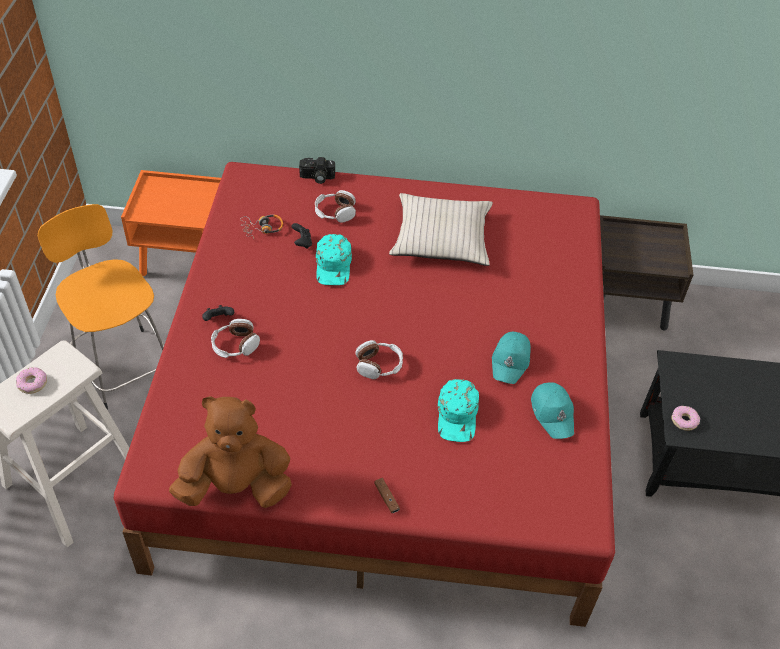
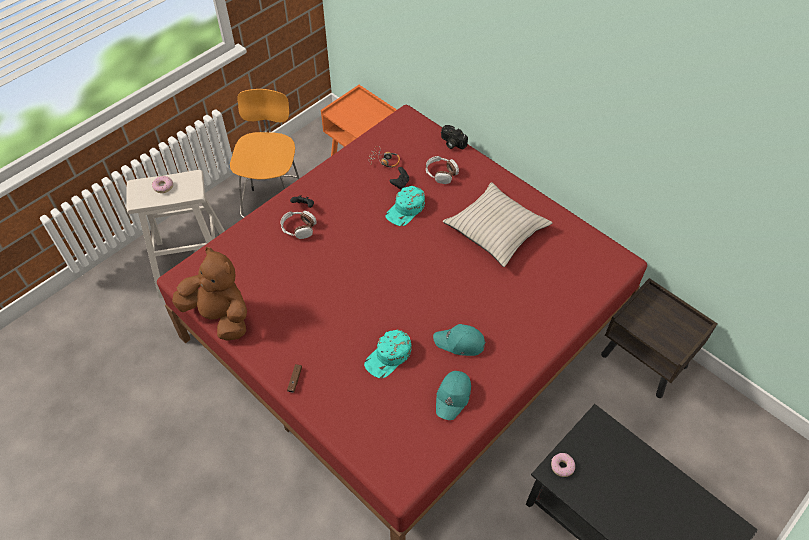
camera: 40 degrees right, 5 degrees up
(379, 365) = (371, 292): headphones -> none
(511, 361) = (460, 343): turquoise cap -> turquoise cap turned 45 degrees clockwise

